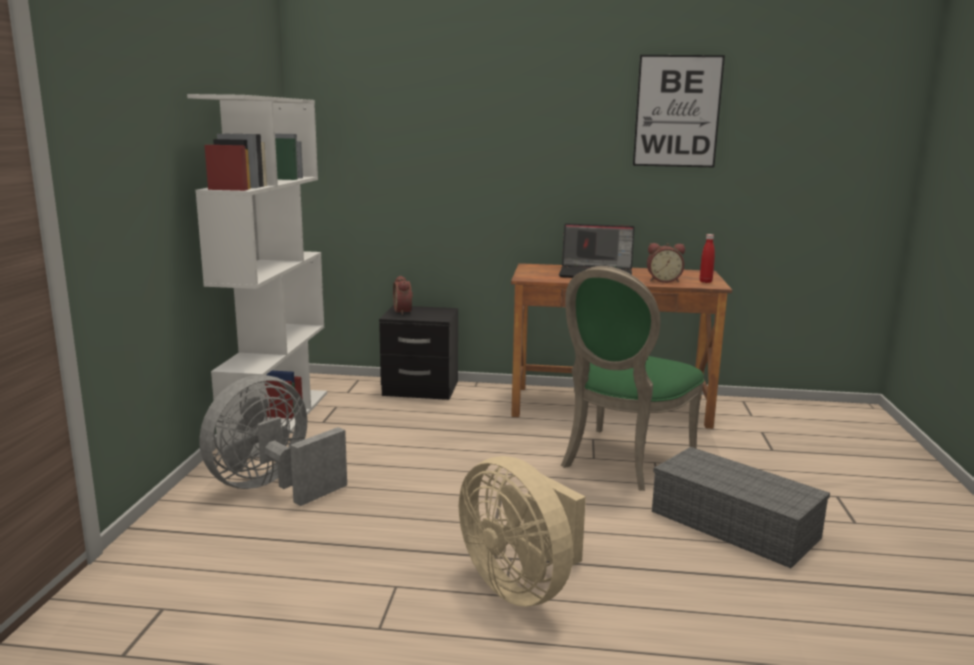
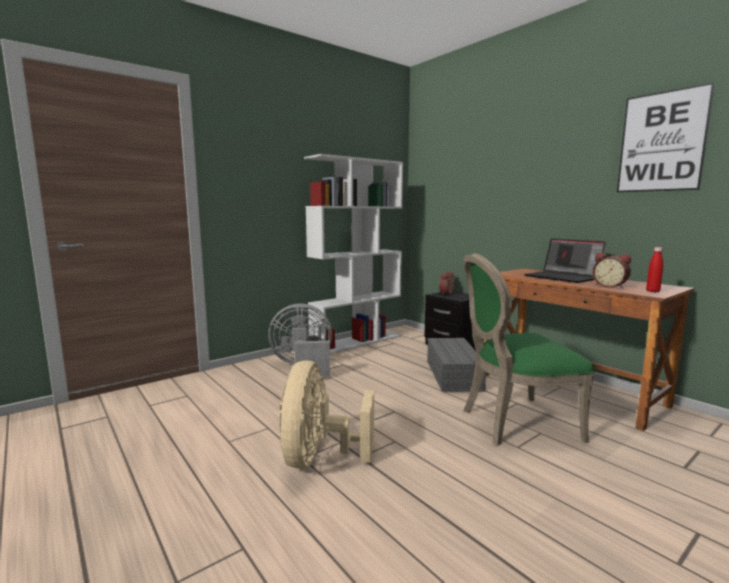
camera: 45 degrees right, 5 degrees down
(737, 524) = (534, 501): grey storage box -> grey storage box (454, 375)

